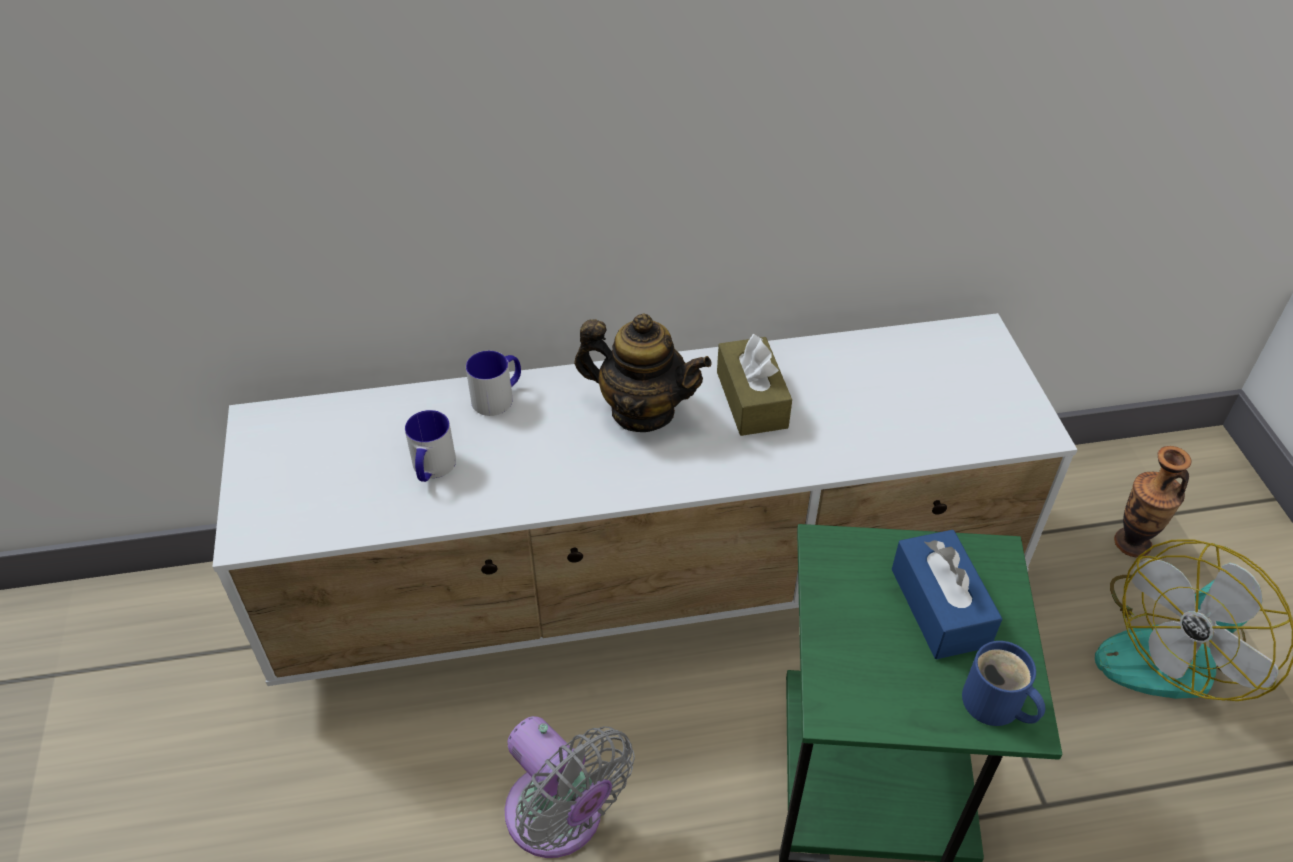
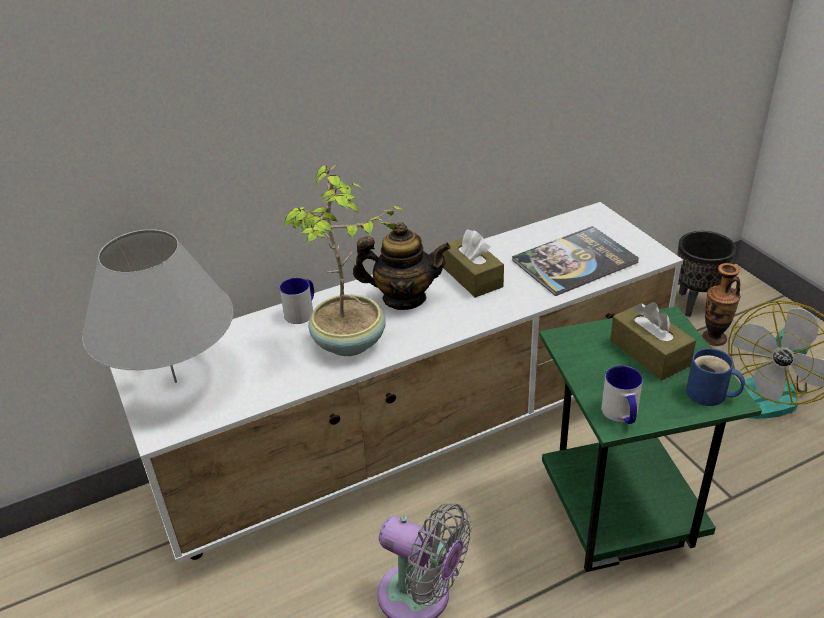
camera: 15 degrees left, 10 degrees down
(297, 465) = (176, 382): none -> grey table lamp
(432, 469) = (275, 362): mug -> mug (622, 415)
(539, 466) = (350, 344): none -> potted plant
(911, 412) = (574, 262): none -> book
(940, 607) = (649, 353): blue tissue box -> brown tissue box
(1128, 478) = (695, 304): none -> black planter

